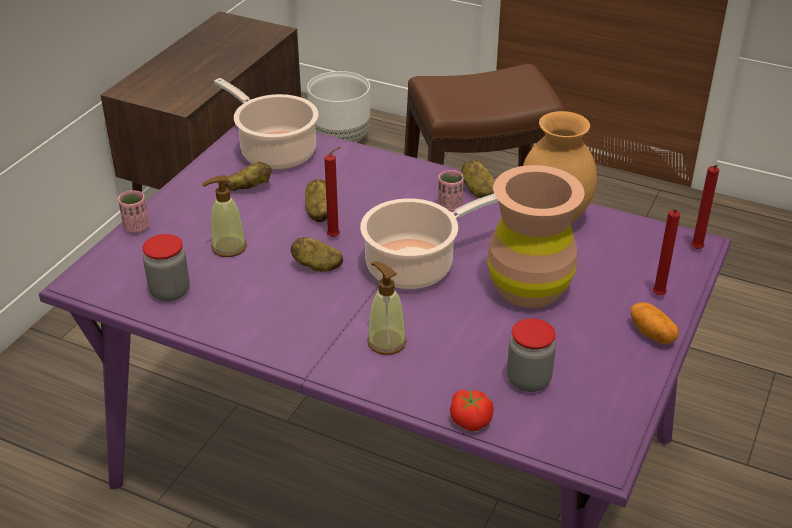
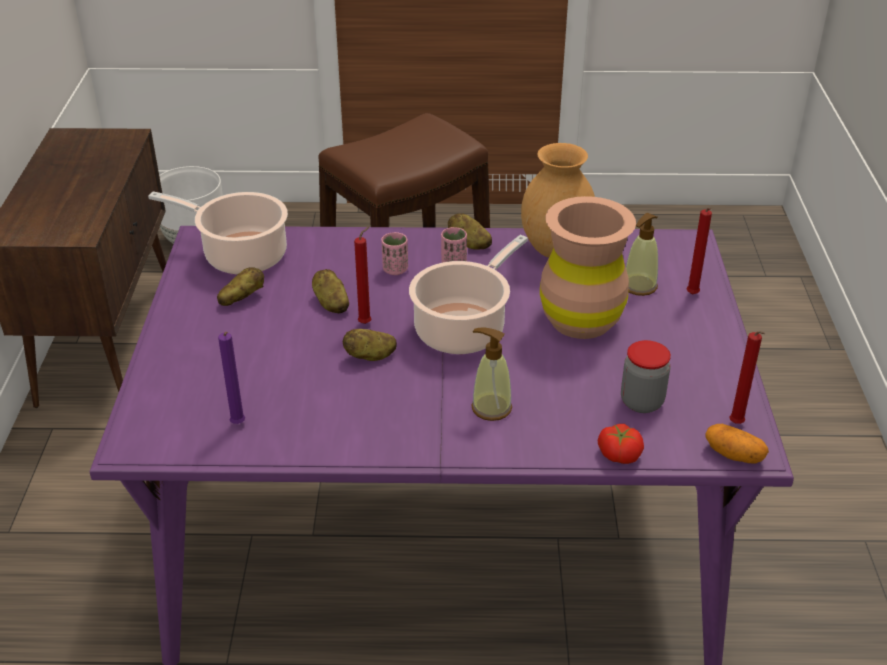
camera: 25 degrees left, 0 degrees up
(136, 227) = (150, 371): pink cup -> pink cup (395, 269)
(170, 291) = (238, 425): jar -> purple candle
(228, 247) = (266, 363): soap dispenser -> soap dispenser (639, 286)
(652, 333) = (712, 329): potato -> potato (733, 454)
(696, 250) = (694, 246): red candle -> red candle (737, 425)

